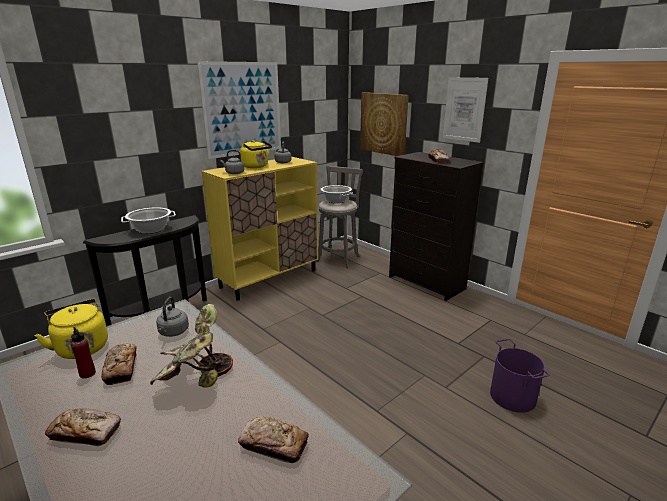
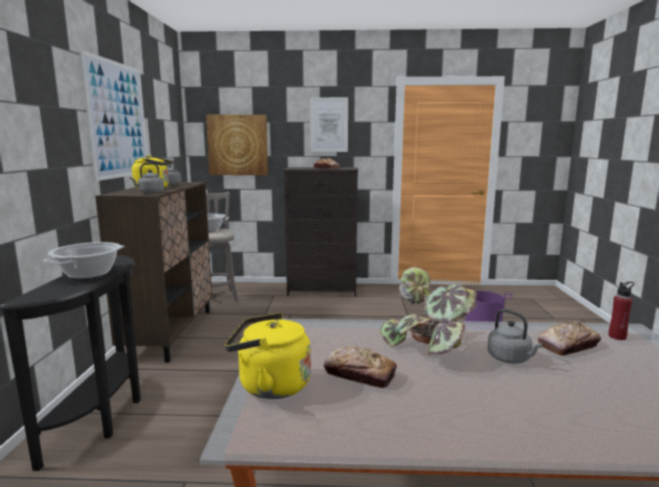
camera: 45 degrees left, 10 degrees down
(85, 432) = (465, 415): bread -> none
(87, 373) = (342, 393): red bottle -> red bottle (617, 336)
(173, 332) = (329, 337): grey kettle -> grey kettle (510, 359)
(269, 278) = (170, 333): yellow cabinet -> brown cabinet

